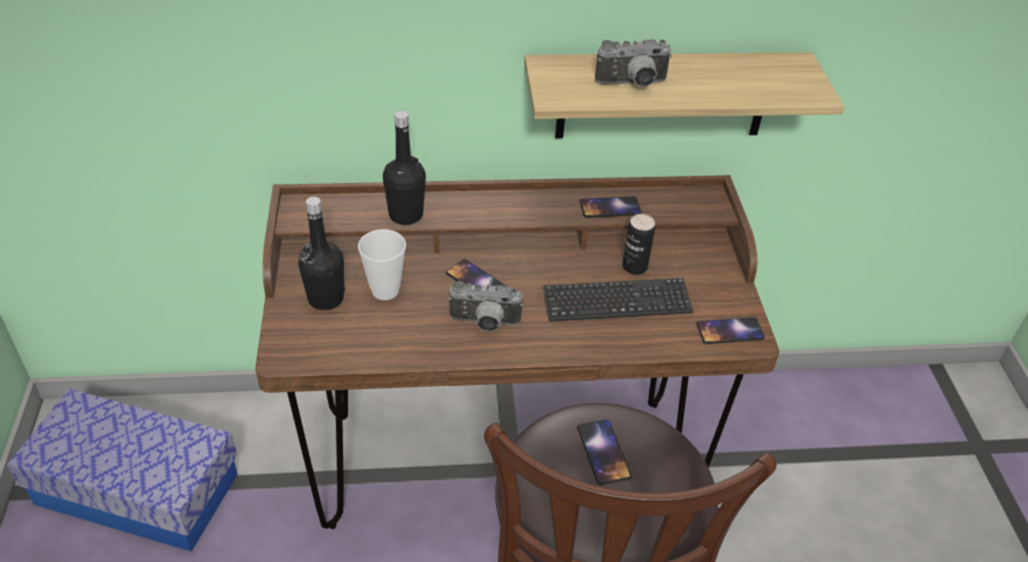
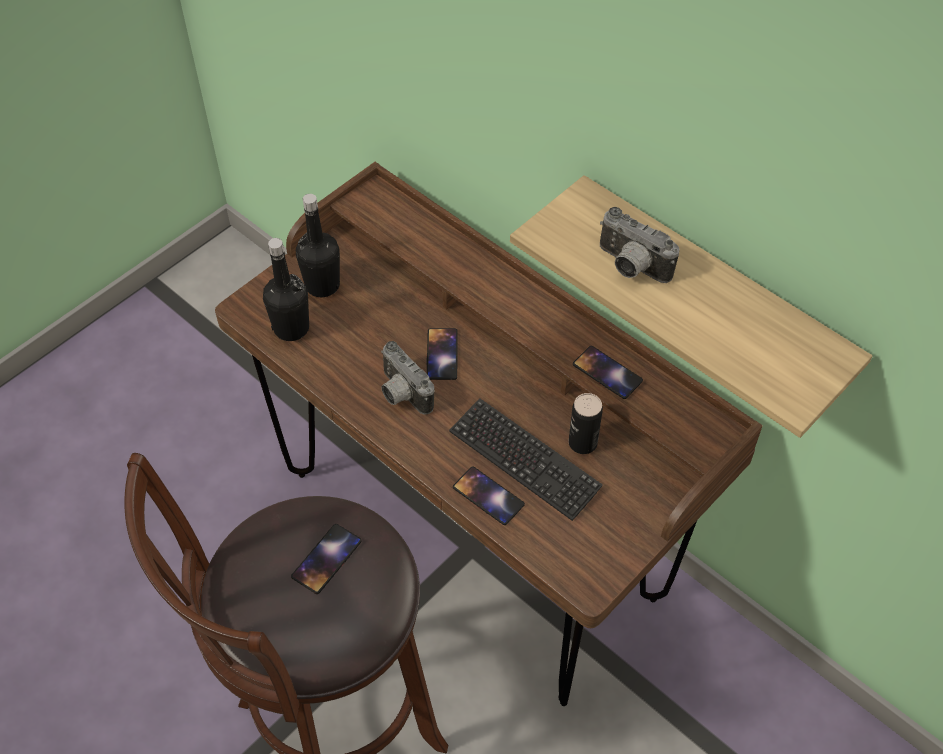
camera: 50 degrees right, 10 degrees up
(138, 489) = (218, 340): storage box -> none
(385, 290) = (368, 310): cup -> none
(406, 215) = (437, 257): black bottle -> black bottle (291, 328)
(730, 331) = (581, 562): phone -> phone (488, 496)

